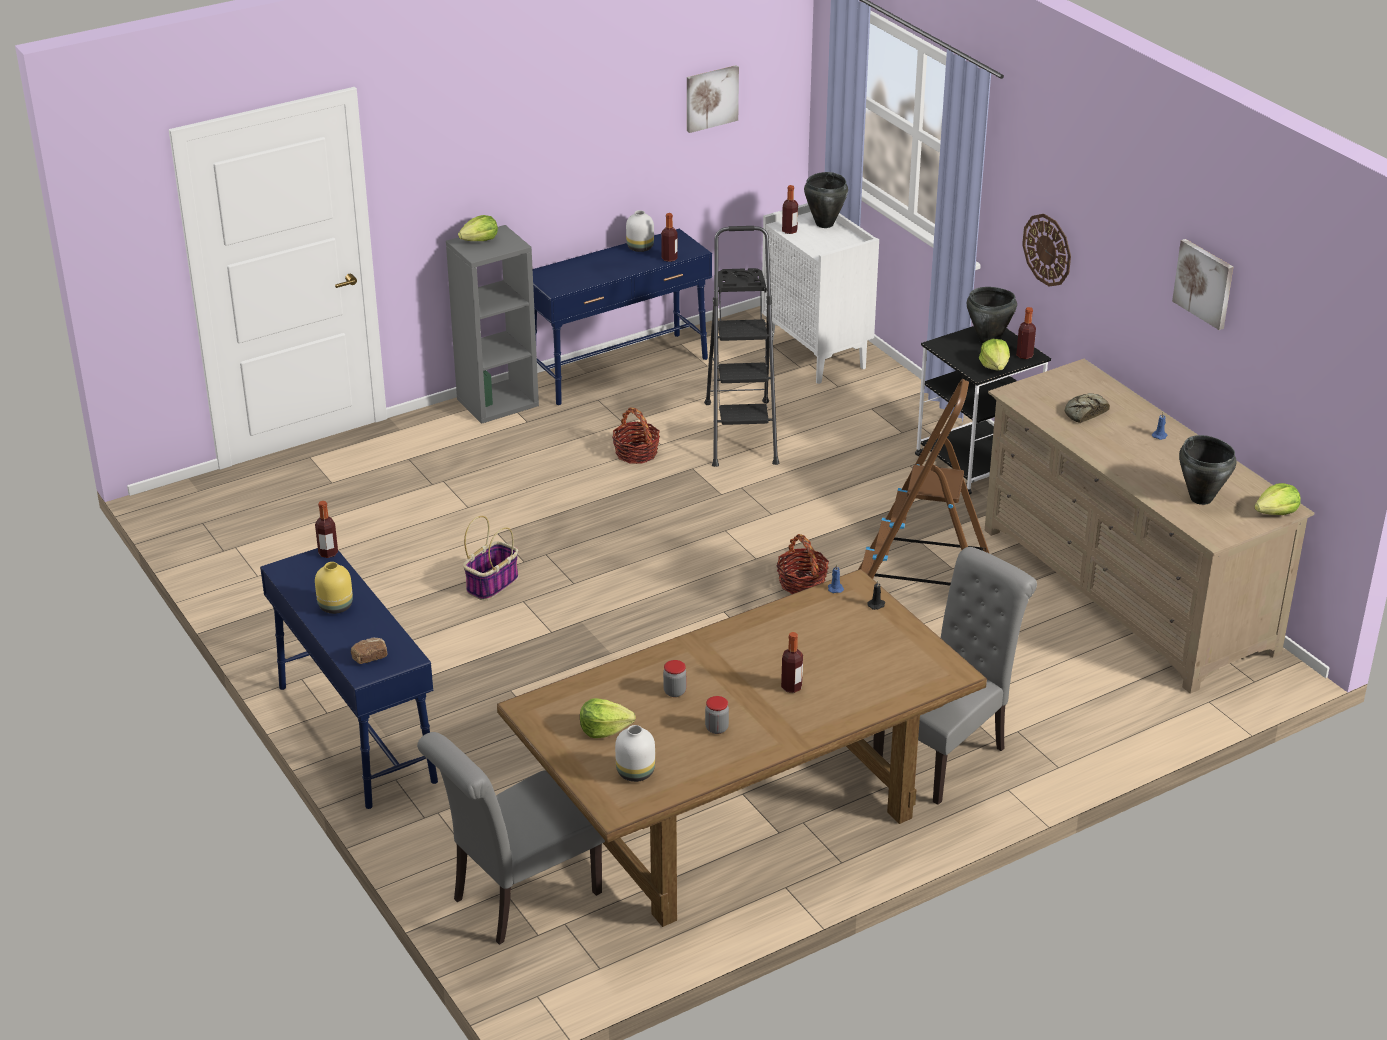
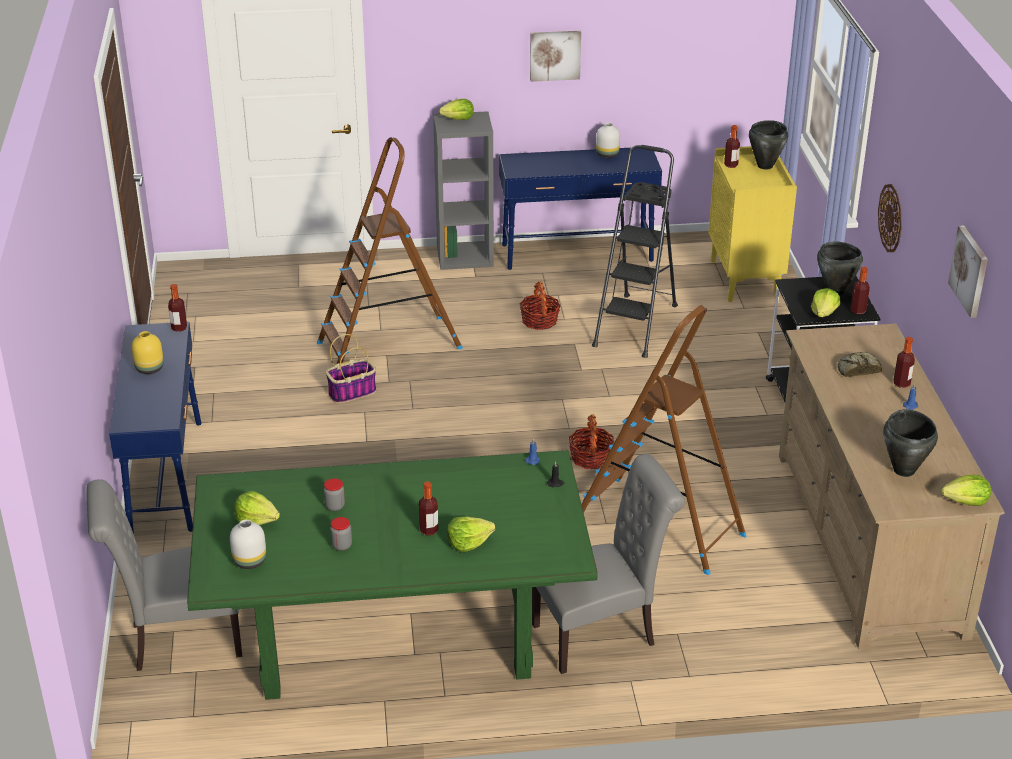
camera: 25 degrees right, 0 degrees up
(369, 657) = (139, 413): bread -> none
(491, 522) = (388, 346): none -> brown step ladder
(669, 258) = (623, 168): bottle -> bottle (901, 383)
(711, 98) = (692, 39): picture -> picture (555, 55)
(741, 819) = (393, 633): brown dining table -> green dining table
(816, 356) = (744, 279): white cabinet -> yellow cabinet
(841, 687) = (468, 542): none -> lettuce

